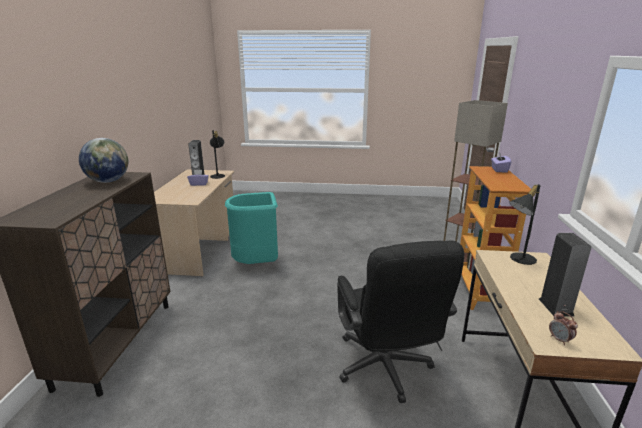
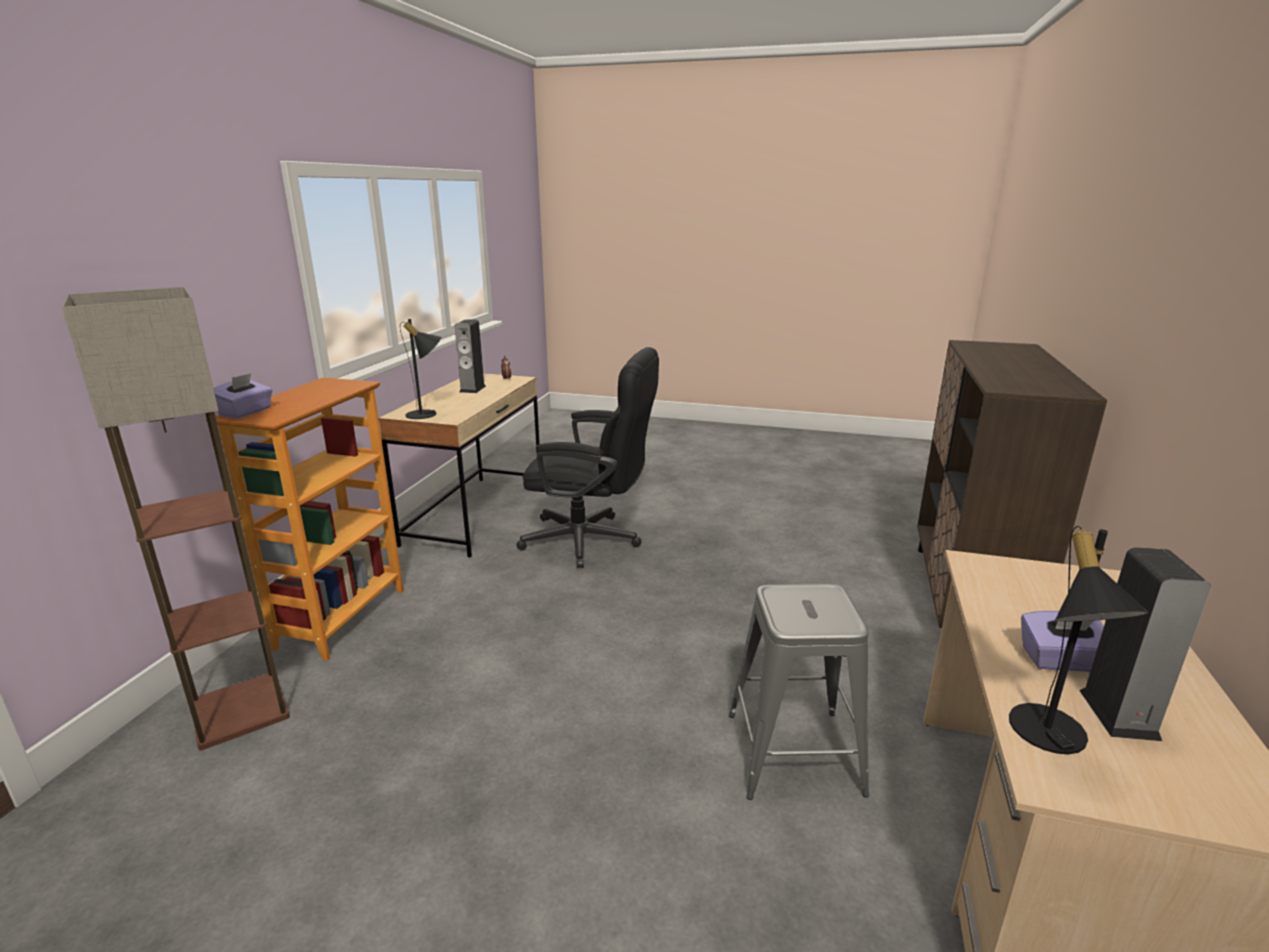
camera: 170 degrees left, 0 degrees up
(108, 181) = (1023, 379): globe -> none
(257, 264) = (794, 753): turquoise trash can -> grey stool
(386, 370) = (591, 541): black office chair -> black office chair turned 105 degrees clockwise

